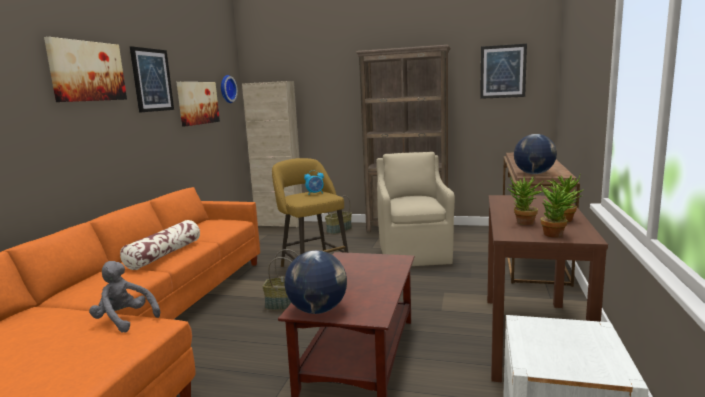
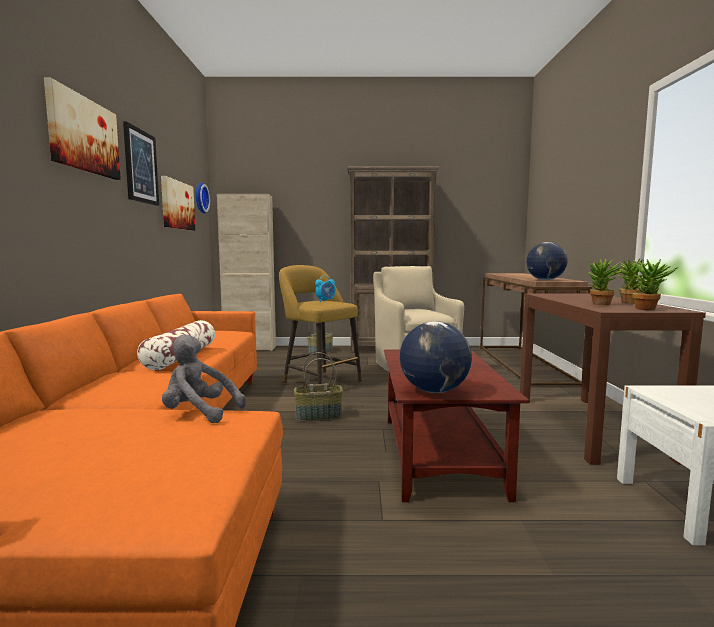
camera: 15 degrees left, 5 degrees down
(503, 71) = (480, 198): picture -> none

